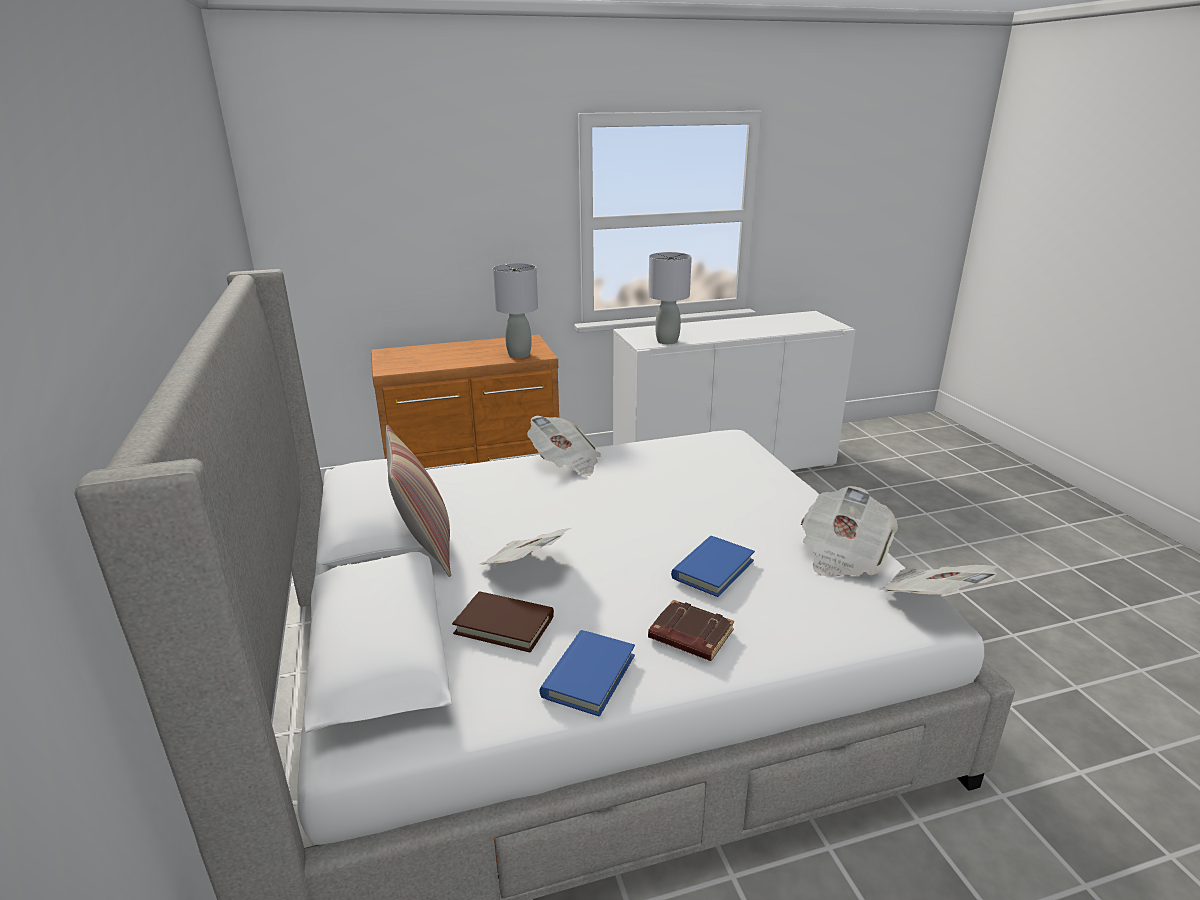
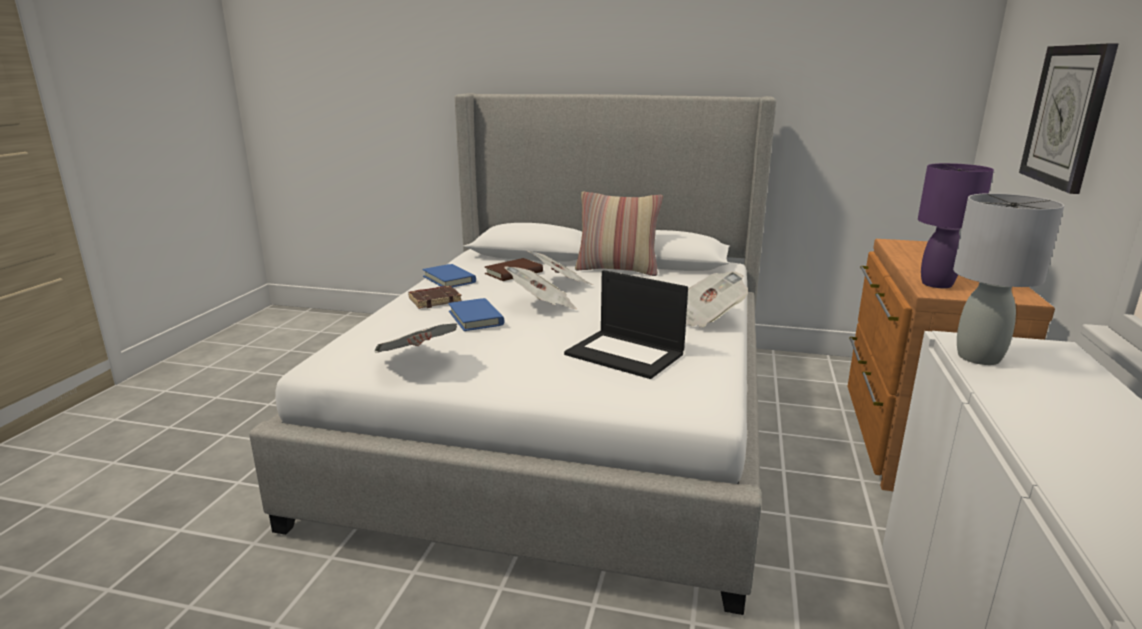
camera: 120 degrees right, 5 degrees down
(454, 222) = (1067, 116): none -> wall clock
(519, 355) = (936, 284): grey table lamp -> purple table lamp
(687, 476) = (626, 354): none -> laptop
(931, 600) = (325, 368): newspaper -> newspaper (542, 306)

